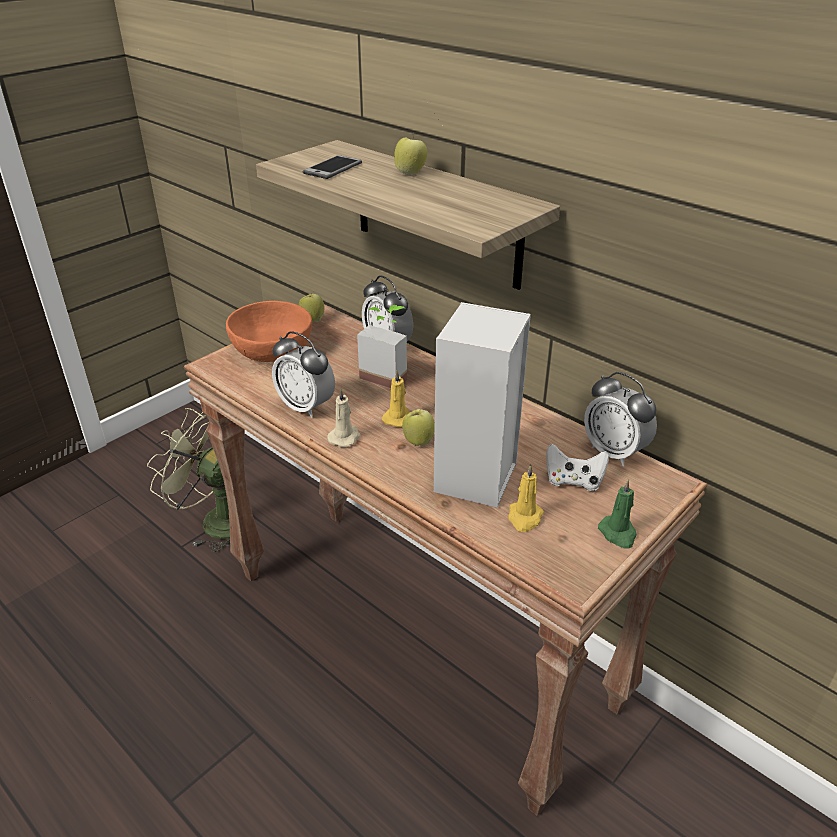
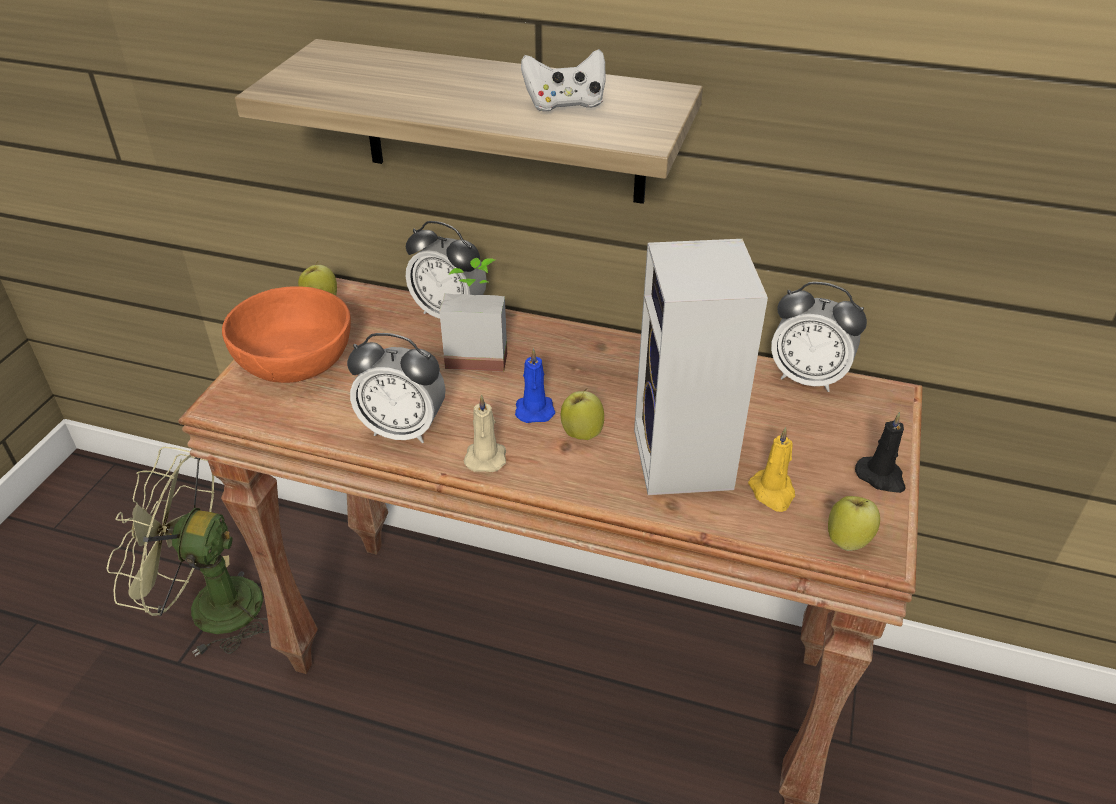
camera: 25 degrees left, 5 degrees up
(332, 168) = (358, 84): phone -> none
(398, 418) = (534, 409): yellow candle -> blue candle
(410, 173) = (473, 73): apple -> apple (848, 540)
(573, 481) = (791, 427): white game controller -> white game controller (565, 104)
(618, 534) = (881, 477): green candle -> black candle

